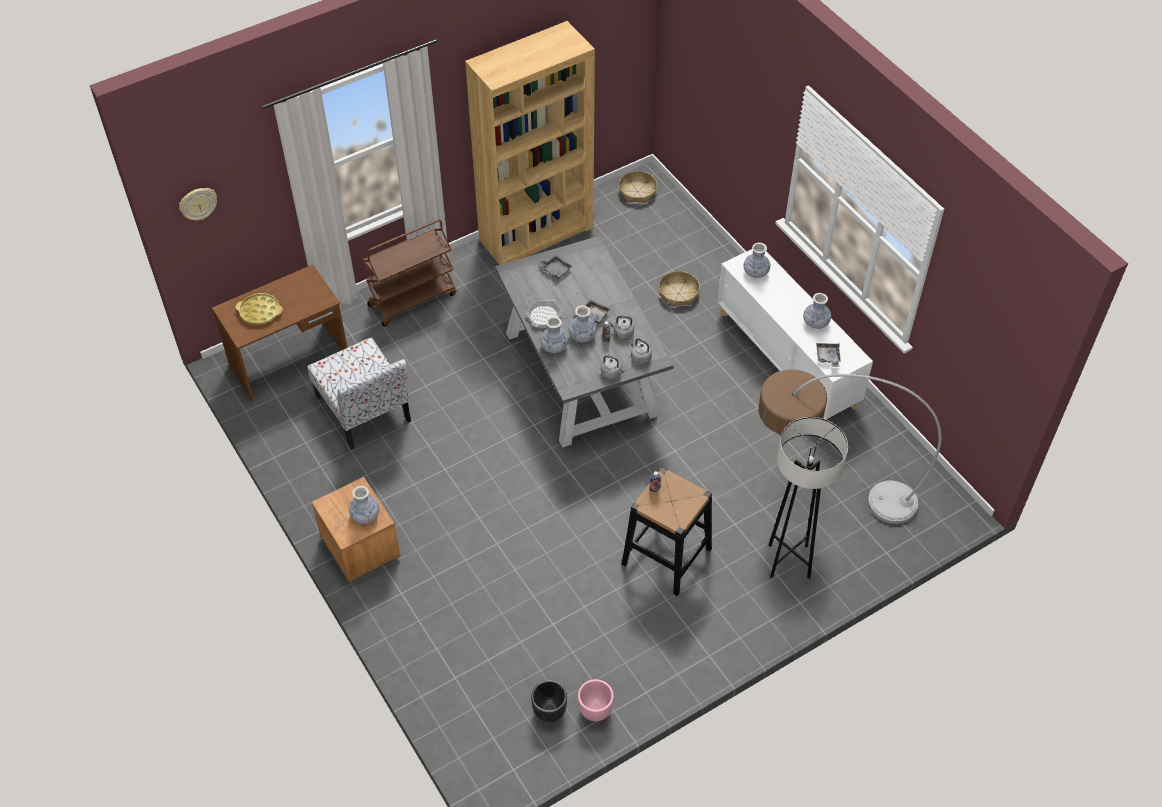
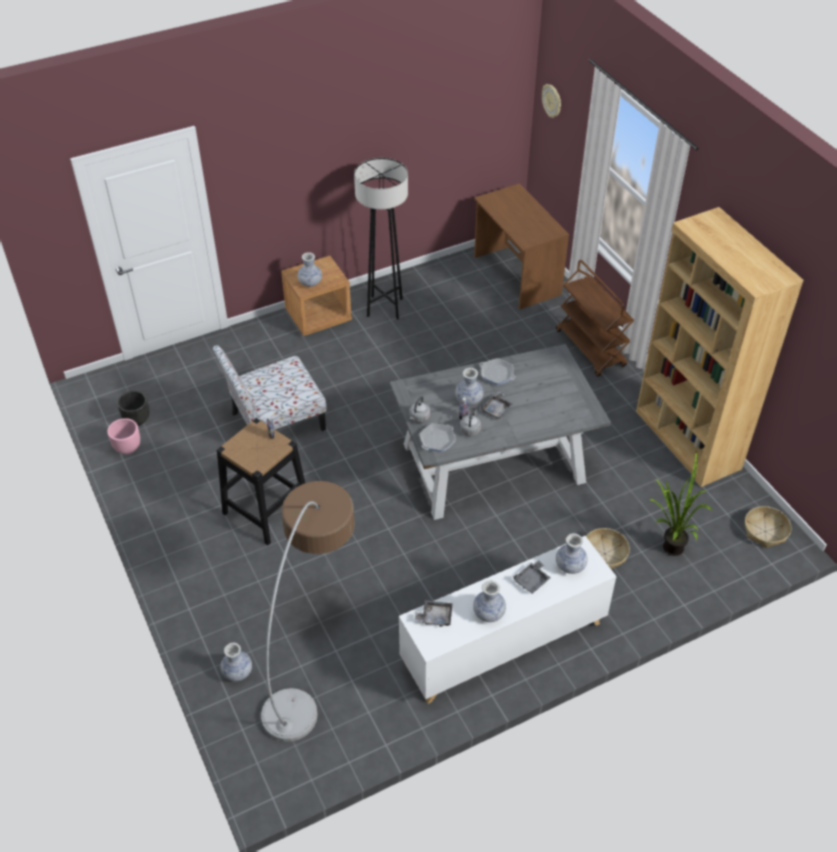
camera: 95 degrees right, 5 degrees down
(260, 312) = (513, 207): yellow tray -> none
(364, 410) = (459, 318): chair -> chair (275, 422)
(554, 347) = (456, 379): vase -> vase (237, 672)
(555, 269) = (560, 386): grey tray -> grey tray (532, 580)
(640, 357) = (437, 440): grey kettle -> frying pan
(666, 252) = (667, 549): none -> potted plant
(789, 561) = (238, 606): grey floor lamp -> grey floor lamp (384, 307)

